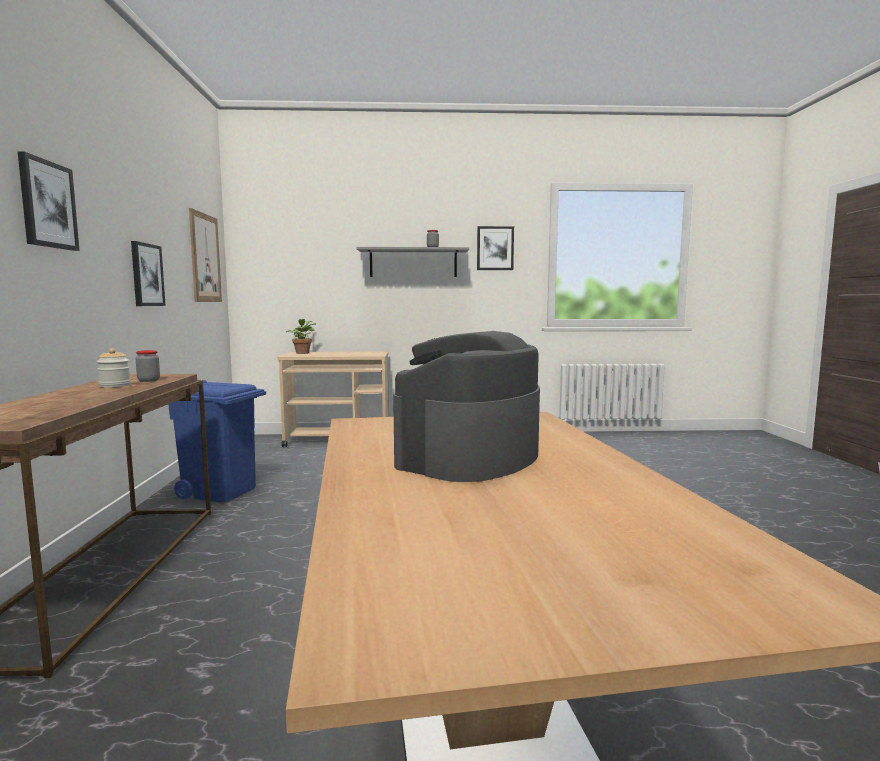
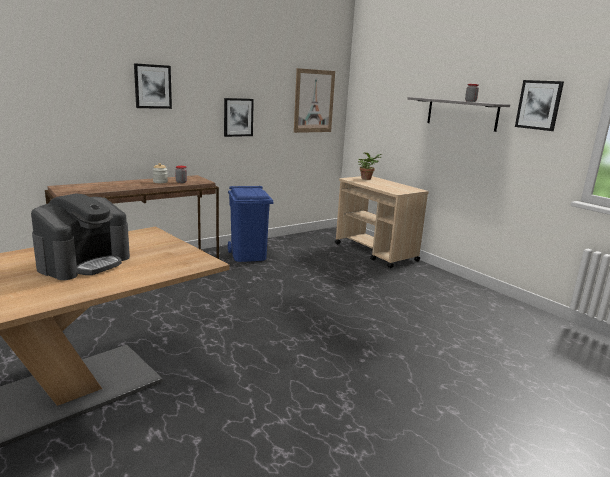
camera: 55 degrees right, 10 degrees up
(469, 457) = (84, 262): coffee machine -> coffee machine turned 120 degrees clockwise

